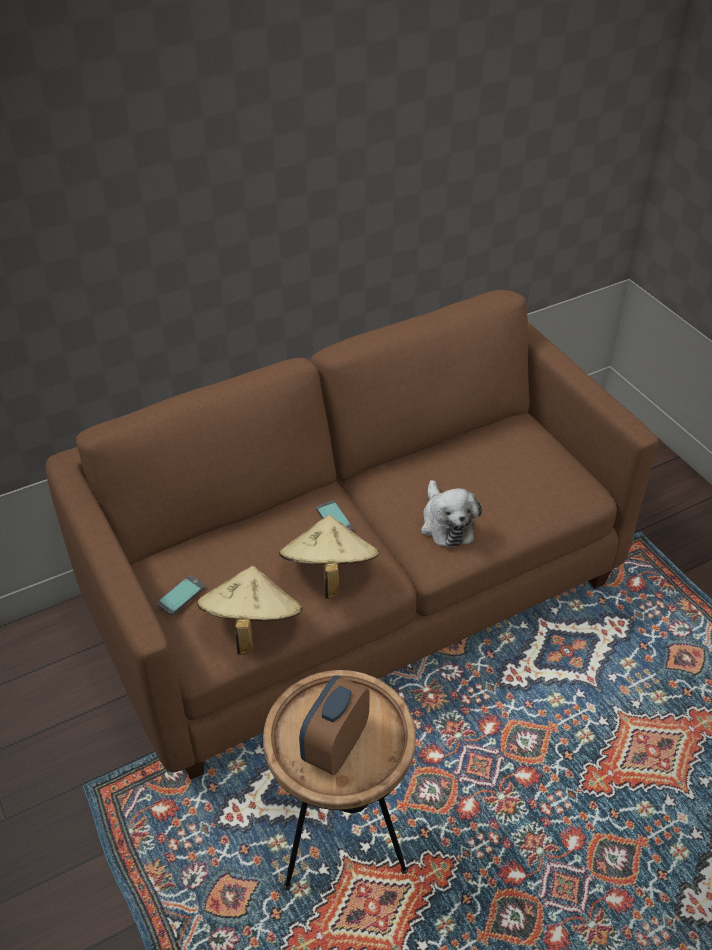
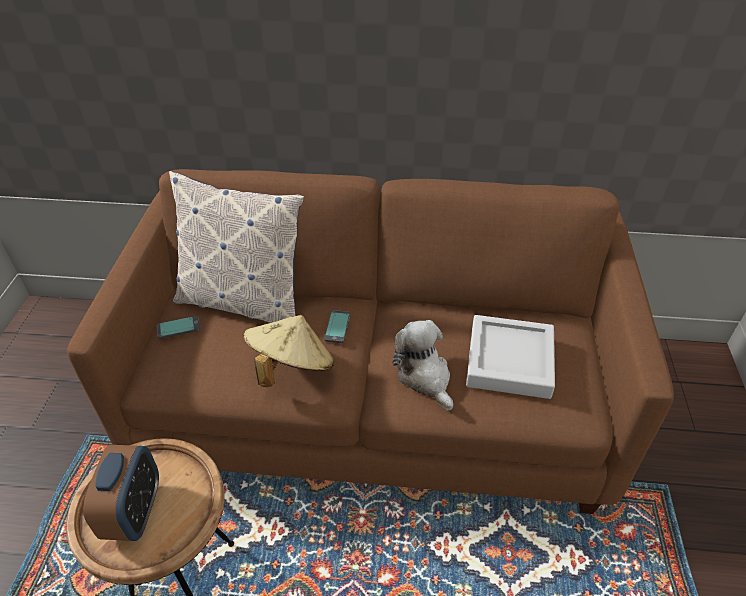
camera: 35 degrees right, 0 degrees up
(221, 540) = (244, 301): none -> pillow
(251, 626) = (199, 377): beige hat -> none
(335, 746) = (135, 512): alarm clock -> alarm clock turned 120 degrees clockwise
(446, 523) = (425, 376): plush toy -> plush toy turned 135 degrees clockwise
(502, 477) = (509, 361): none -> grey tray

